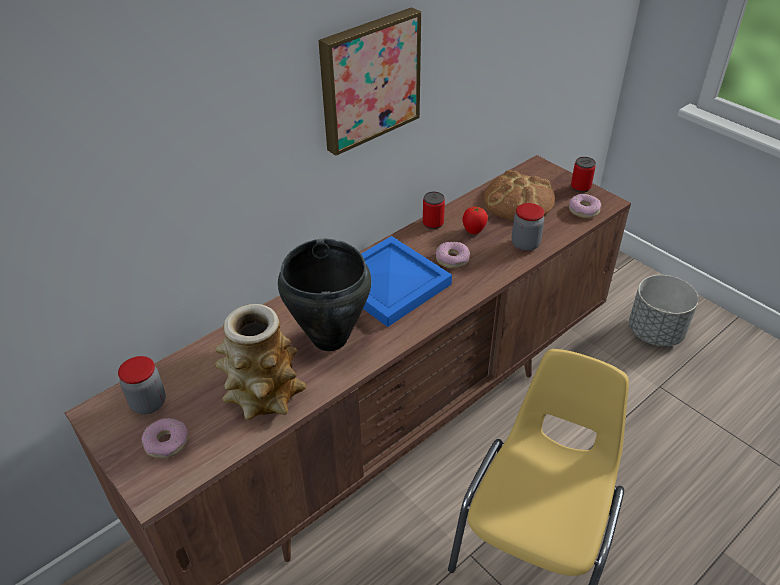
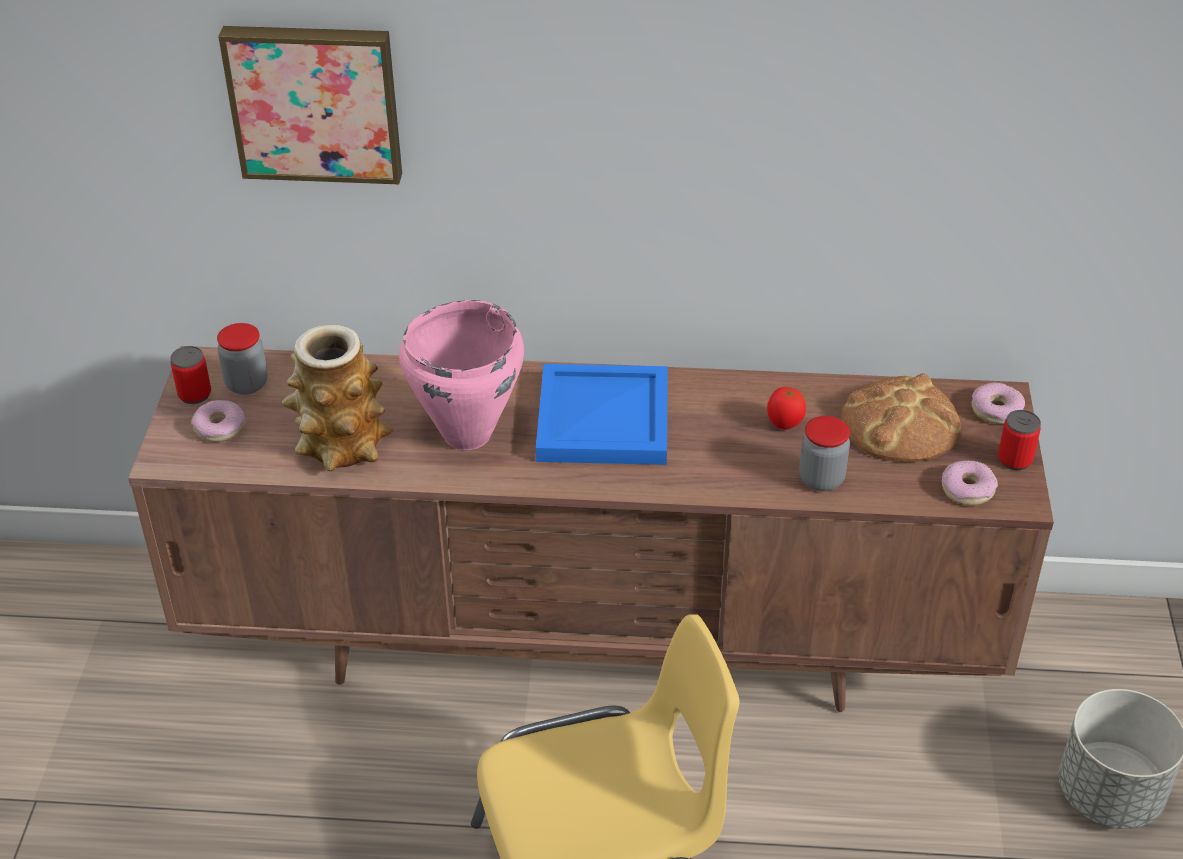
camera: 45 degrees right, 0 degrees up
(329, 339) = (466, 434): black cooking pot -> pink cooking pot
(368, 79) = (670, 142): picture -> picture (315, 101)
(433, 223) = (751, 385): can -> can (195, 394)
(452, 259) = (709, 439): donut -> donut (996, 409)

